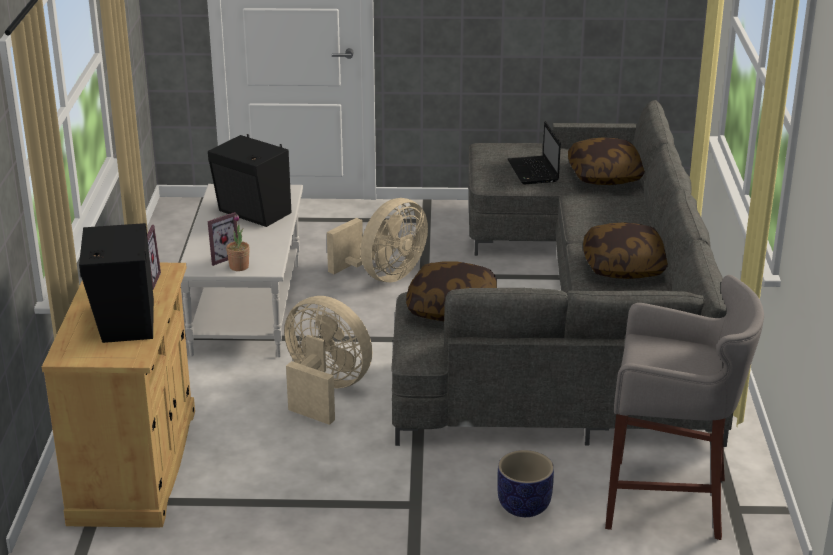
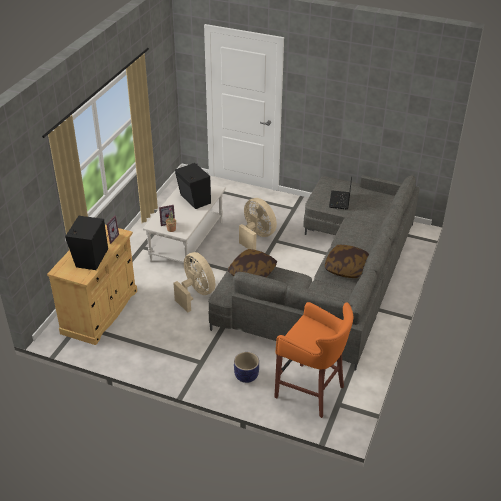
camera: 20 degrees right, 10 degrees up
(384, 276) = (256, 236): beige fan -> beige fan turned 105 degrees counterclockwise
(605, 175) = (373, 210): pillow -> none
(670, 501) = (311, 391): grey stool -> orange stool

